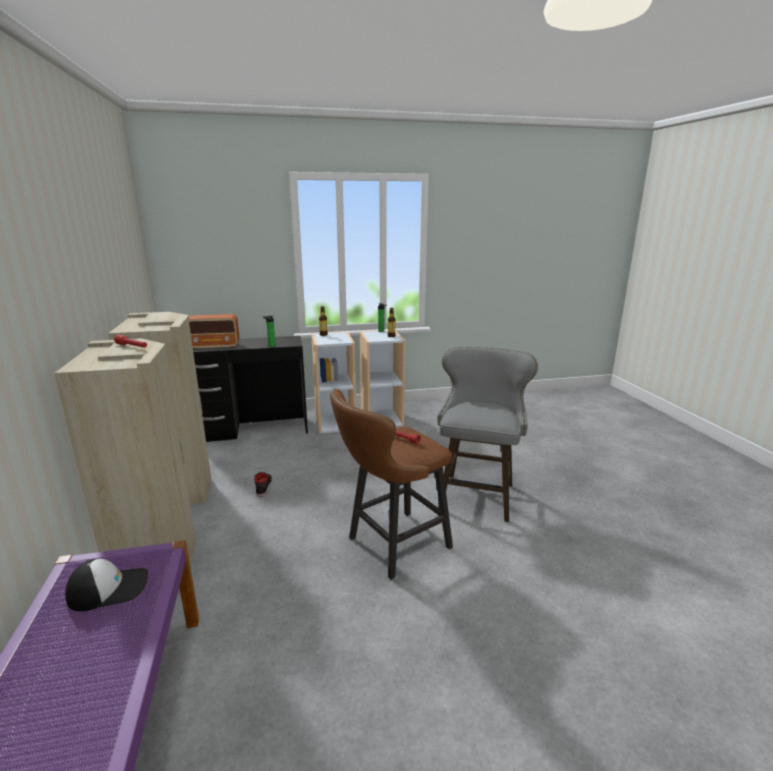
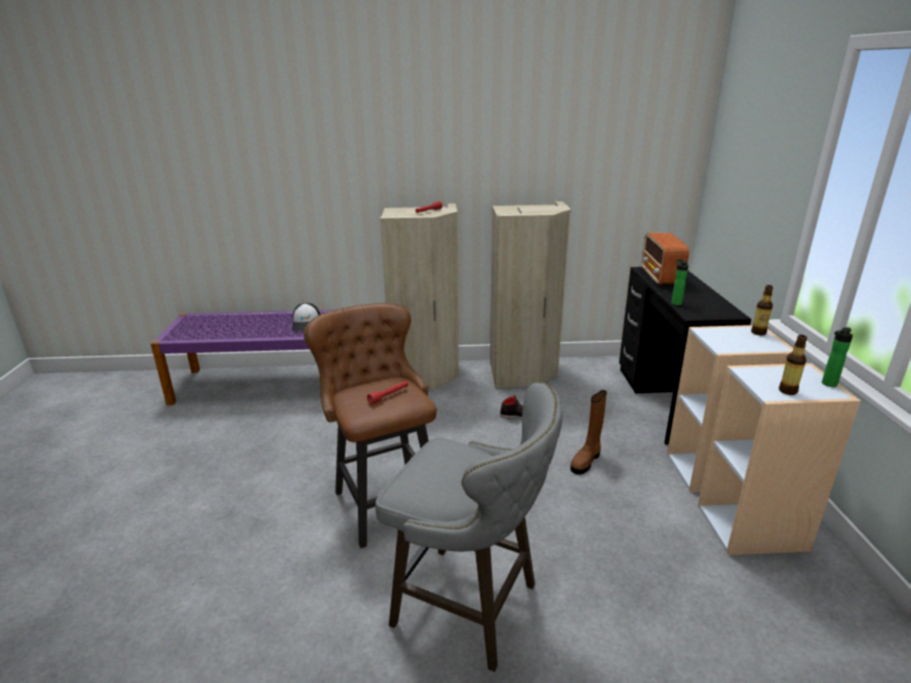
camera: 100 degrees right, 5 degrees up
(328, 459) = (586, 461): none -> brown boot

